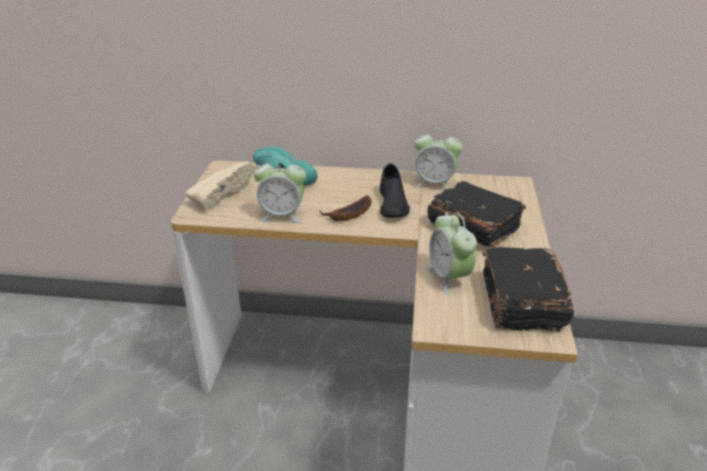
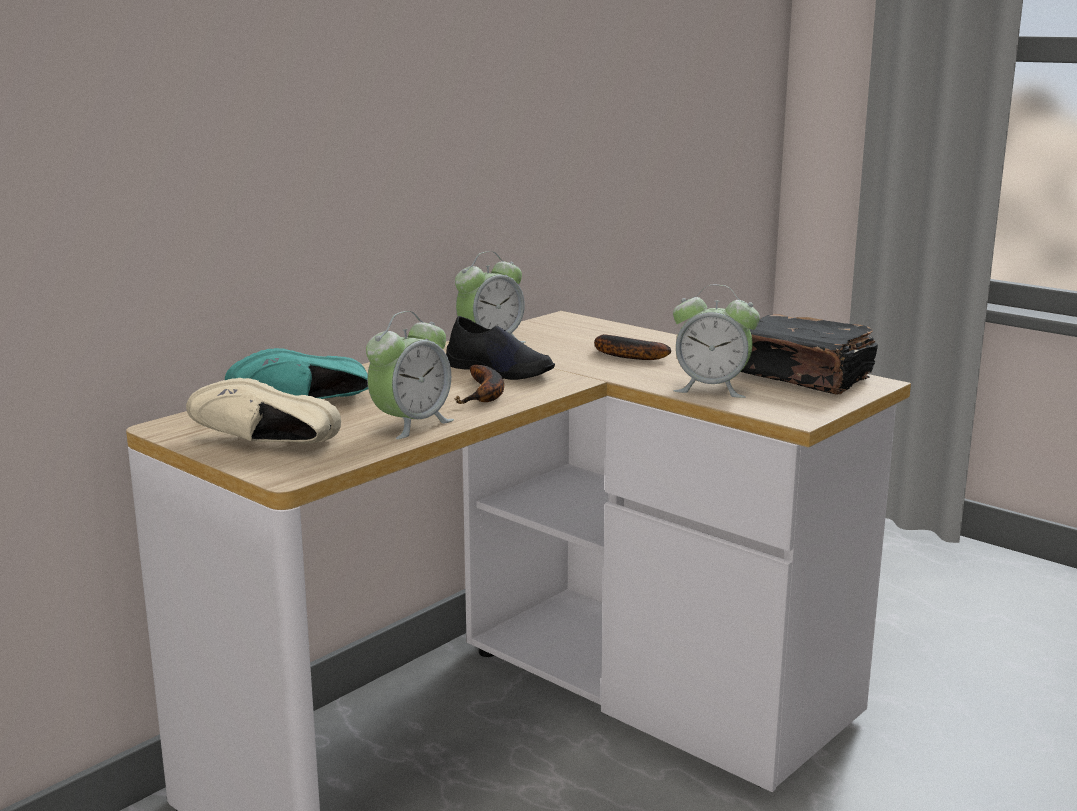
camera: 55 degrees left, 15 degrees down
(220, 194) = (262, 445): beige shoe -> beige shoe turned 60 degrees counterclockwise
(472, 226) = (622, 355): black book -> banana

